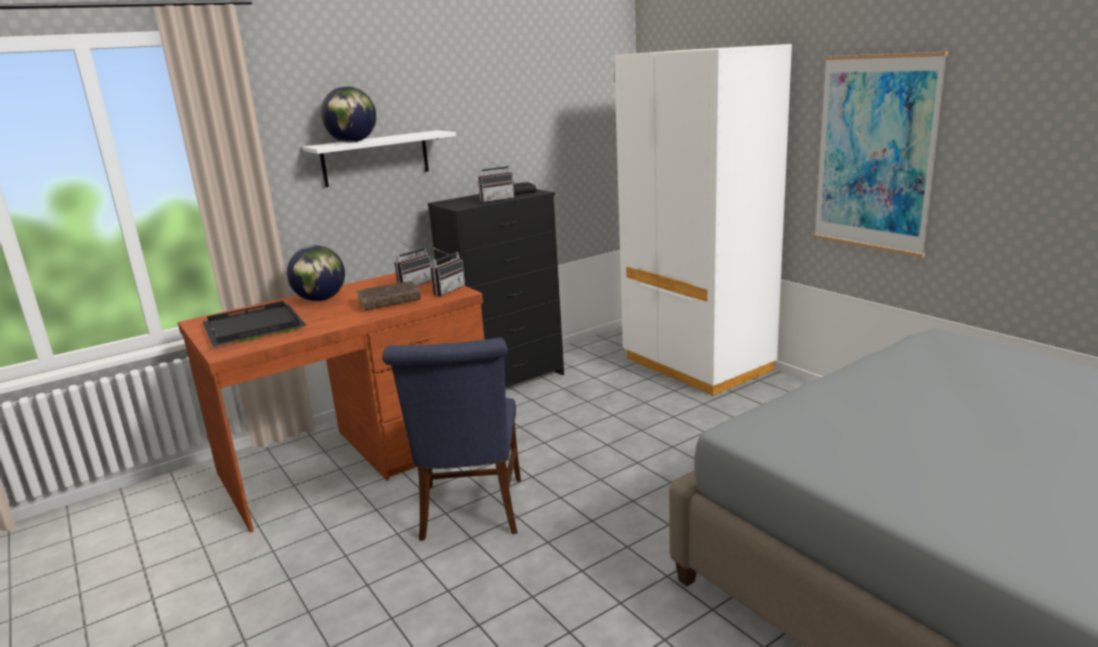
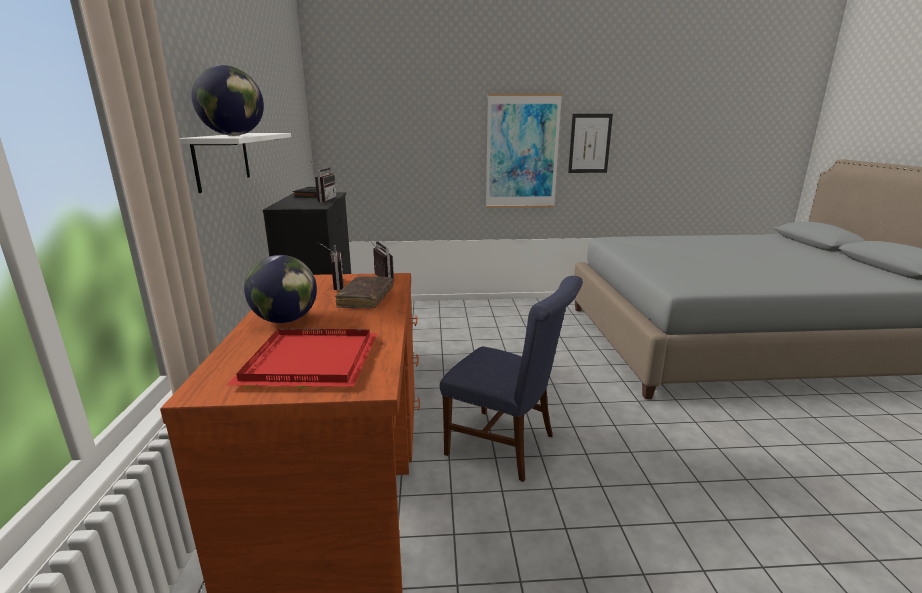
camera: 60 degrees left, 0 degrees up
(252, 327) = (307, 362): black tray -> red tray
(697, 364) = (419, 312): white wardrobe -> none
(1001, 147) = (589, 143): none -> picture

